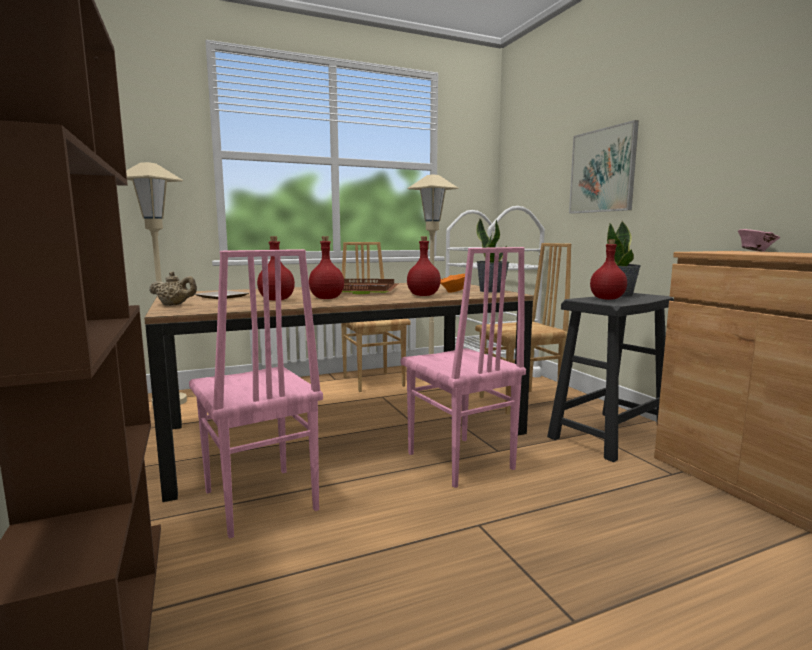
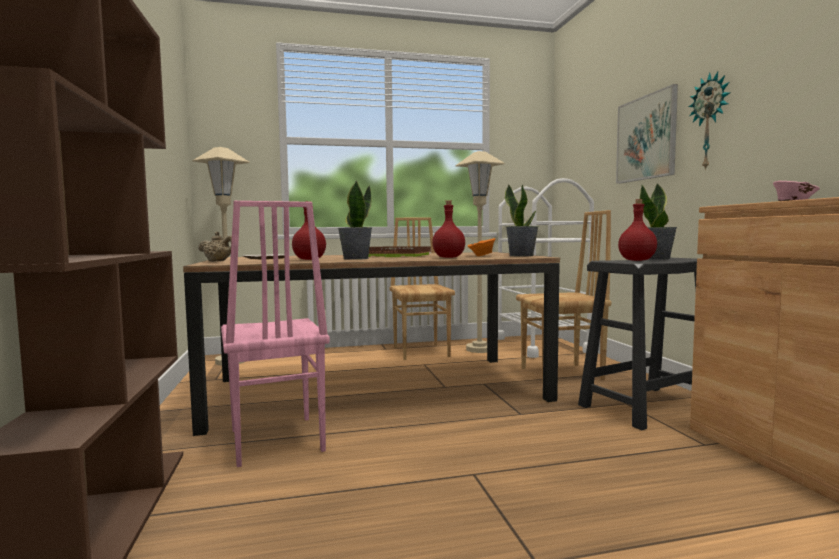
camera: 10 degrees right, 5 degrees down
(327, 298) = (355, 259): red bottle -> potted plant
(459, 462) = (476, 421): pink chair -> none
(672, 162) = (711, 121): none -> wall clock

